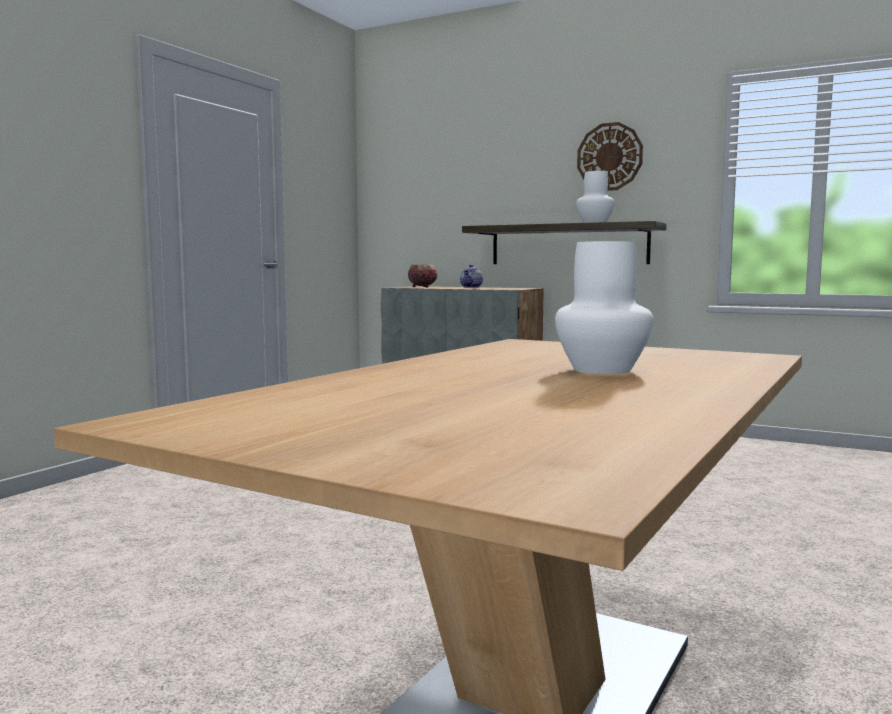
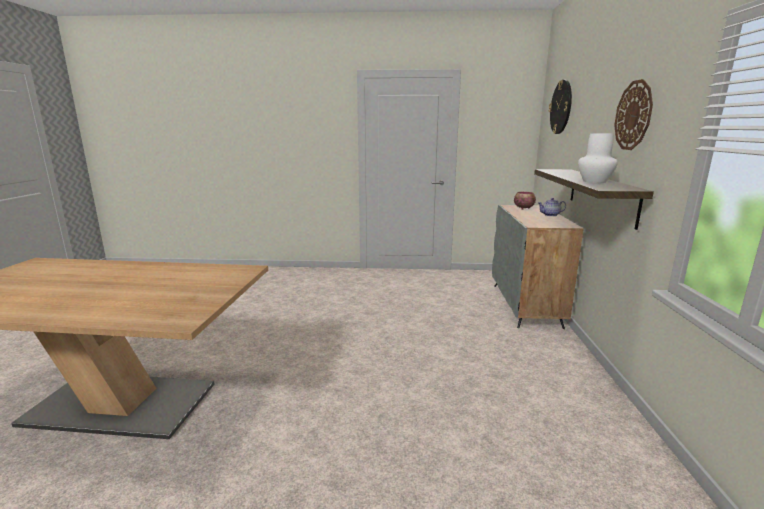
camera: 65 degrees right, 10 degrees up
(428, 155) = (561, 107): none -> wall clock
(603, 370) = (125, 293): white vase -> none

